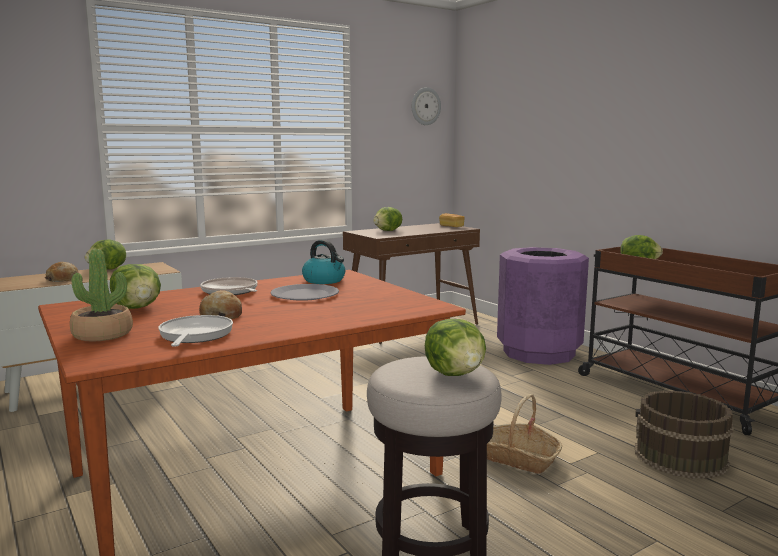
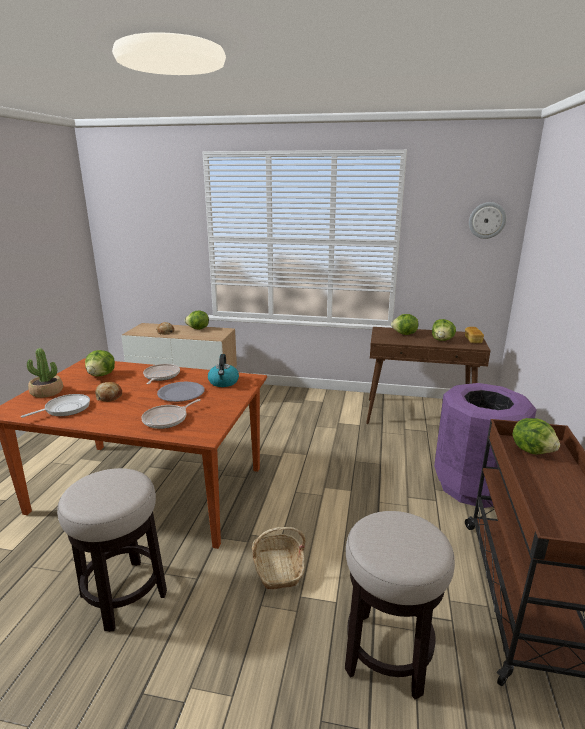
camera: 45 degrees right, 10 degrees up
(359, 309) = (167, 419): none -> frying pan
(456, 374) = (104, 498): lettuce -> lettuce (442, 340)
(680, 457) = (388, 654): brown bucket -> stool

